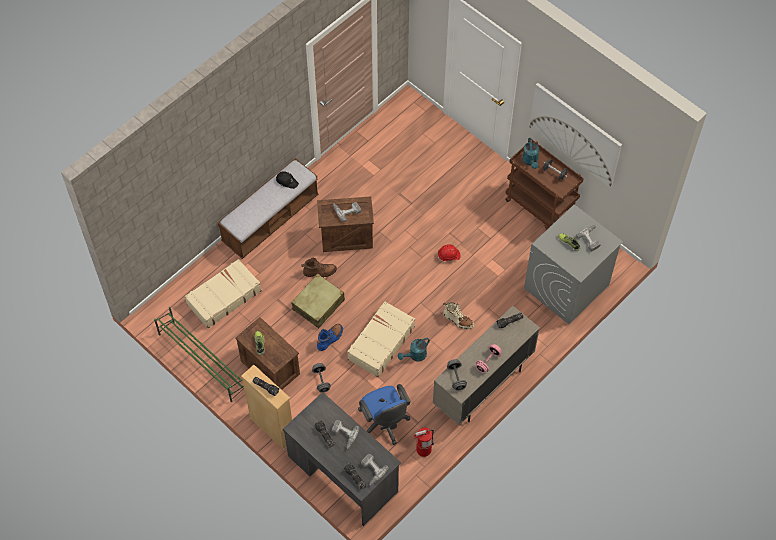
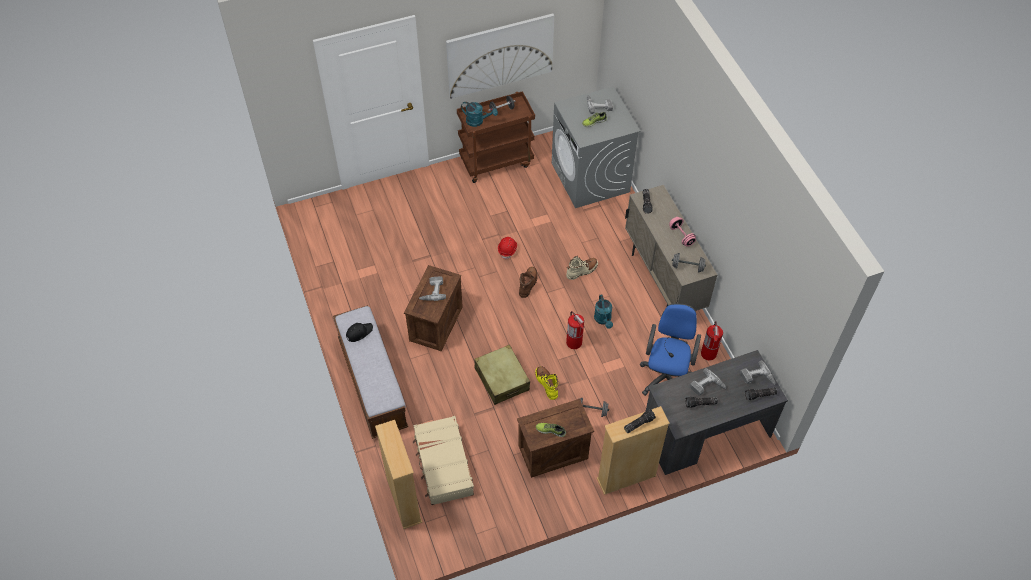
camera: 65 degrees left, 5 degrees down
(182, 285) = (404, 500): none -> beige bookcase
(202, 360) = (510, 516): green shoe rack -> none
(319, 272) = (463, 363): brown boot -> brown boot (528, 284)
(330, 338) = (547, 384): blue boot -> yellow boot
(380, 343) = (574, 343): beige suitcase -> fire extinguisher
(384, 424) = (666, 375): blue office chair -> blue office chair turned 75 degrees counterclockwise

